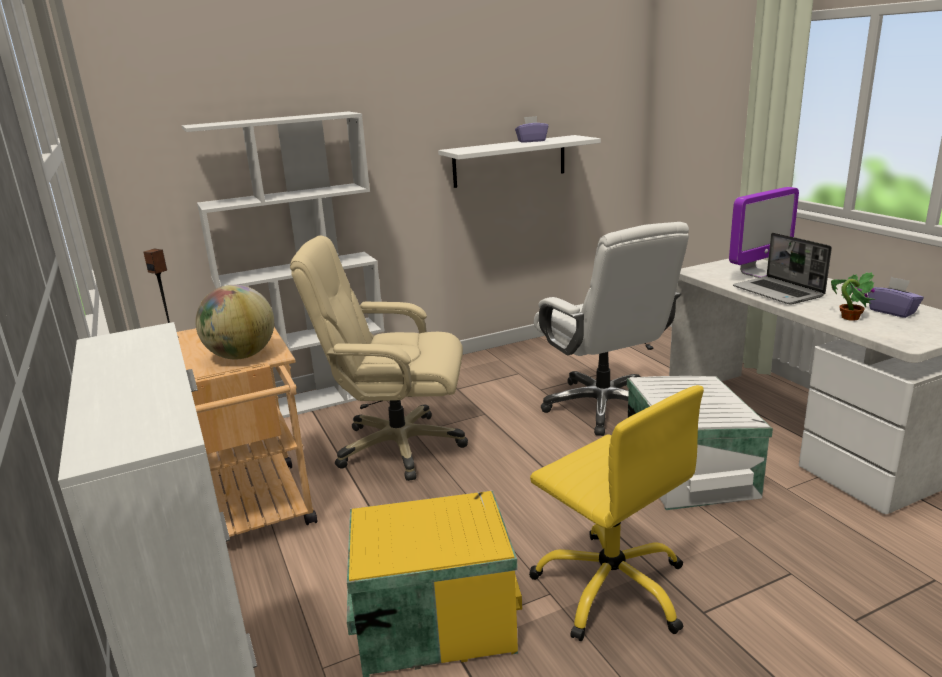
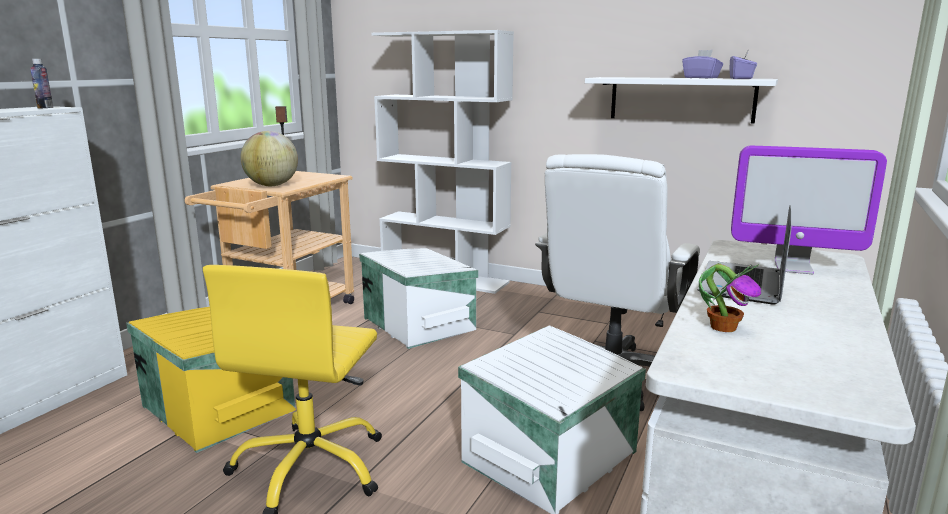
camera: 50 degrees right, 5 degrees down
(141, 339) = (45, 107): none -> bottle
(398, 446) = (419, 323): beige office chair -> white storage box
(892, 311) = (807, 347): purple tissue box -> purple tissue box (741, 78)

